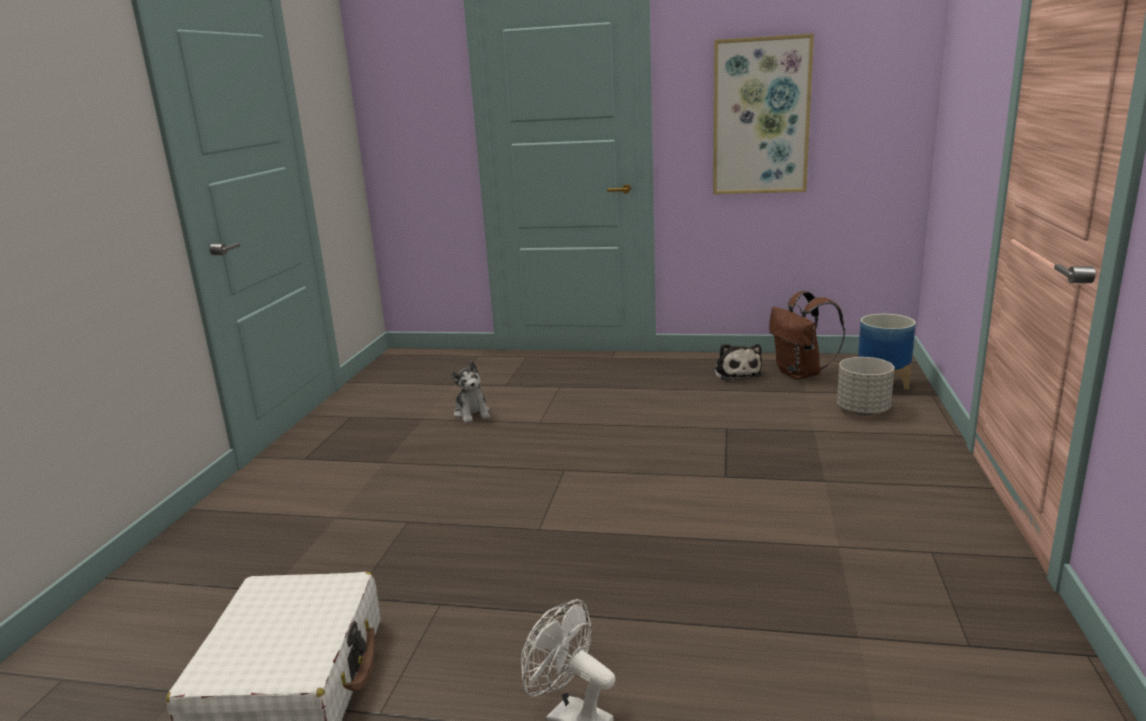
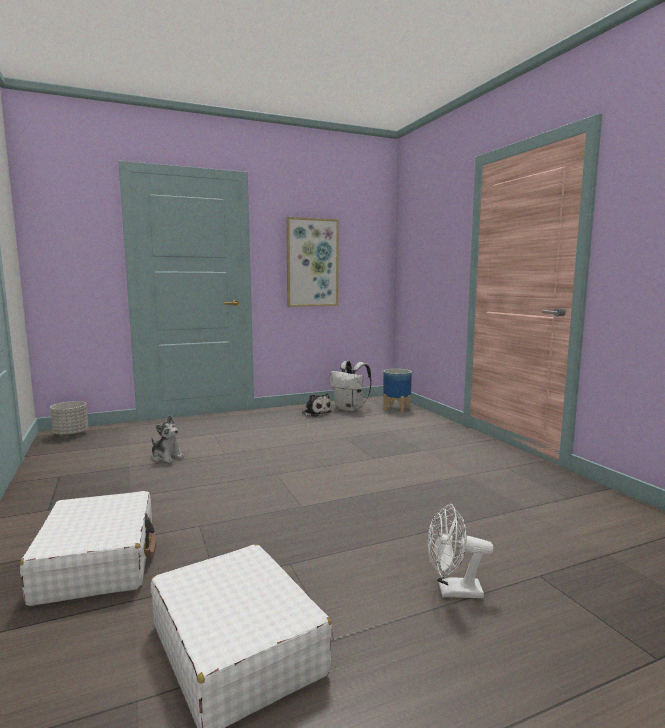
camera: 35 degrees left, 10 degrees down
(286, 535) = (98, 561): none -> white suitcase
(801, 374) = (350, 409): brown backpack -> white backpack
(862, 410) = (401, 419): grey planter -> grey planter (71, 434)

